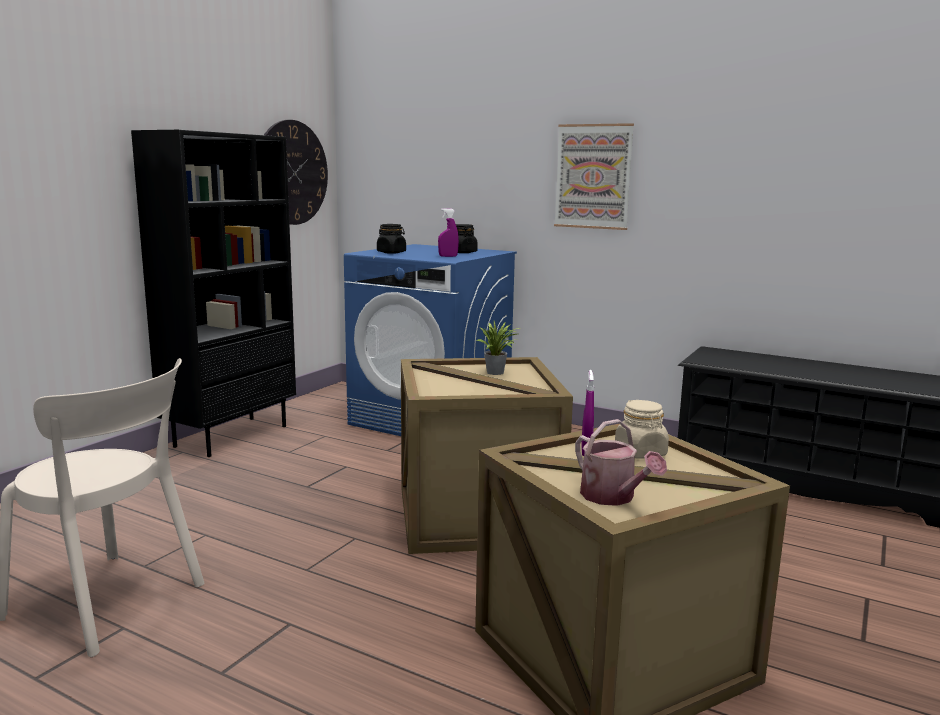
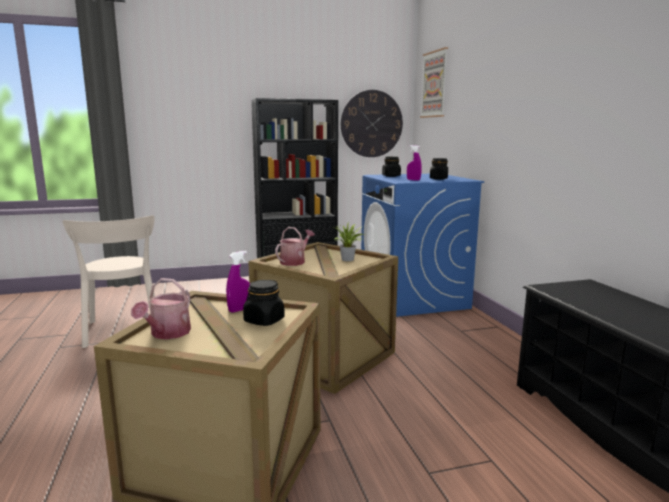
camera: 45 degrees right, 0 degrees up
(451, 388) = (295, 261): none -> watering can
(593, 176) = (531, 119): picture -> picture (434, 84)
(640, 453) = (264, 320): beige jar -> black jar

